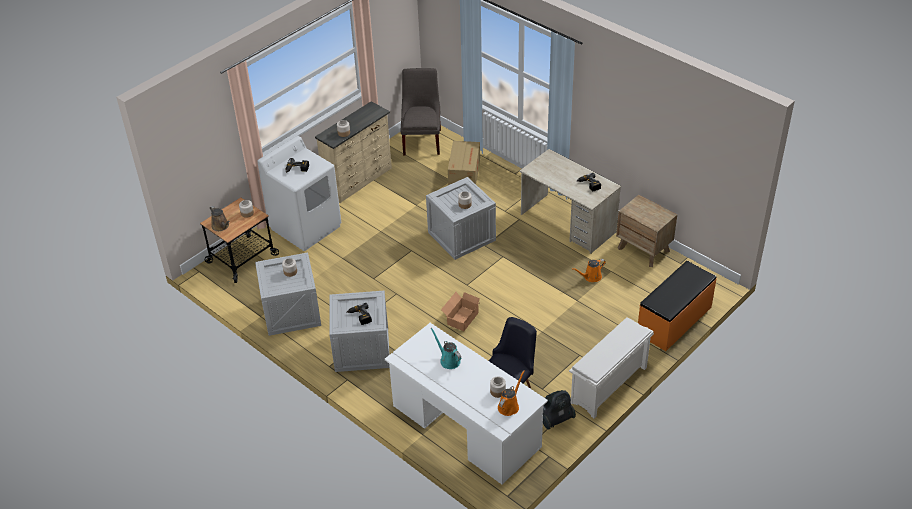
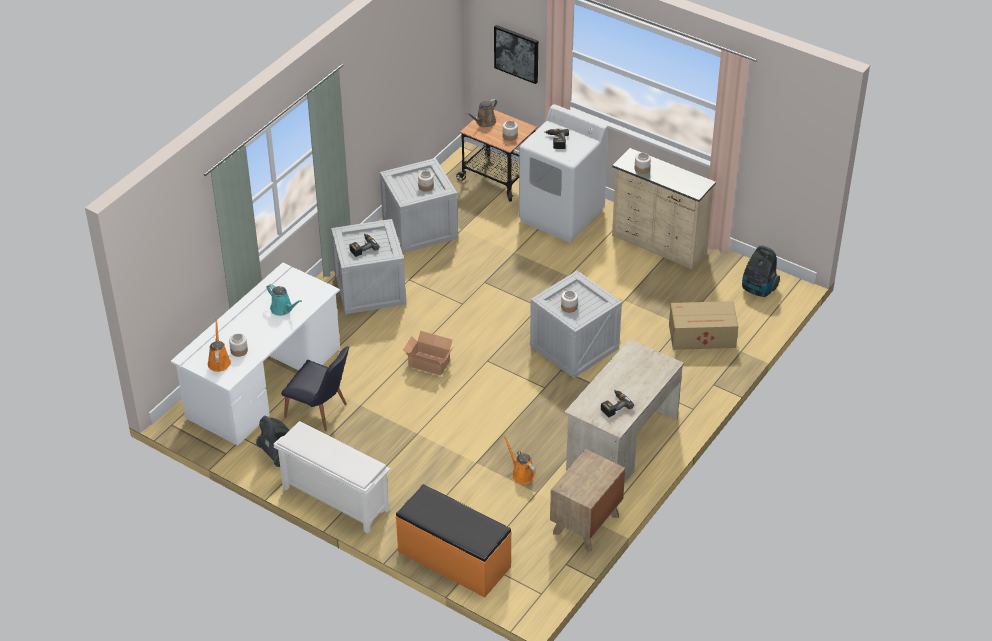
camera: 80 degrees right, 0 degrees up
(206, 156) = (517, 53): none -> picture
(422, 140) = (758, 289): grey chair -> vacuum cleaner
(448, 360) = (283, 309): turquoise watering can -> turquoise watering can turned 90 degrees clockwise
(509, 406) = (219, 361): orange watering can -> orange watering can turned 120 degrees counterclockwise

